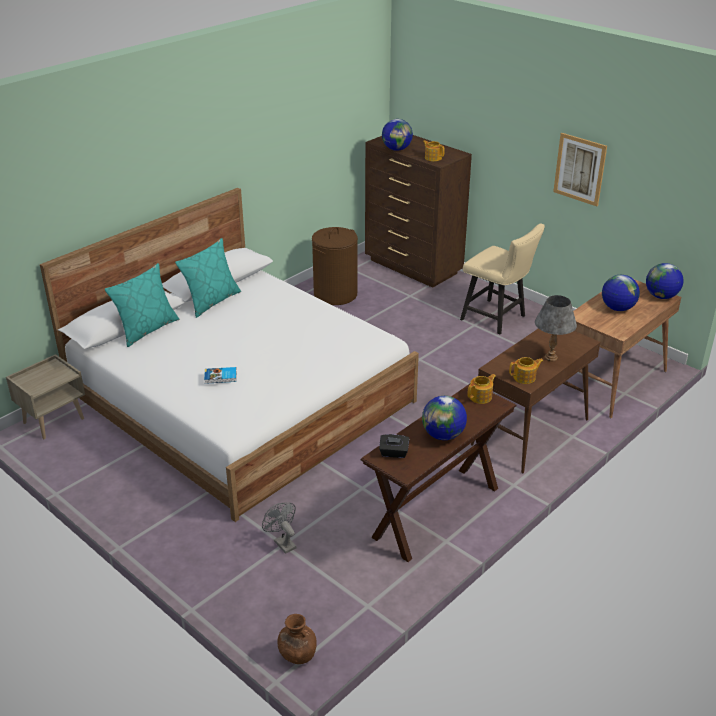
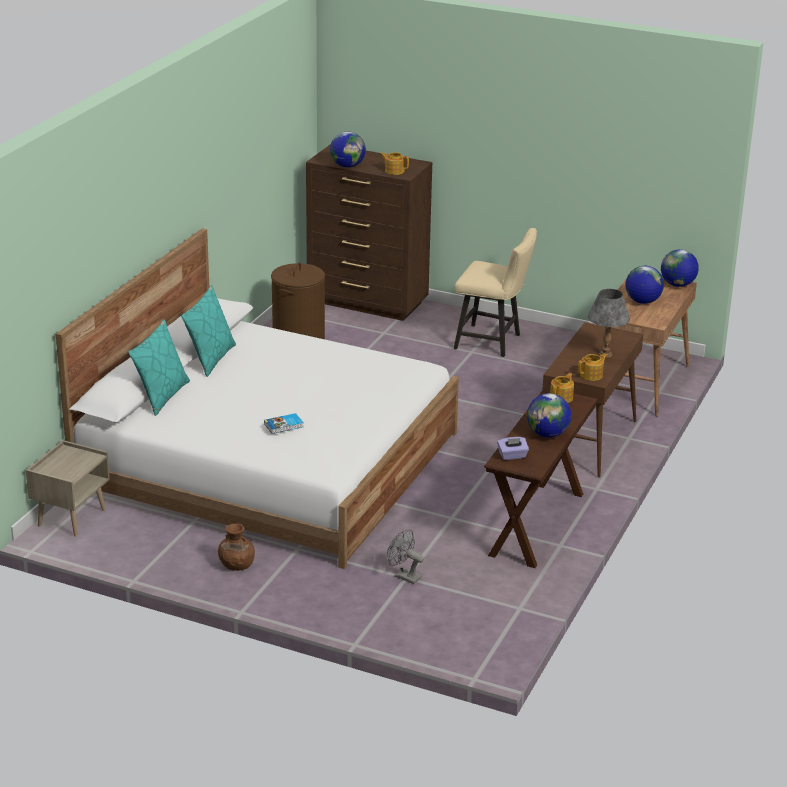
camera: 20 degrees left, 5 degrees down
(297, 654) = (479, 656): brown vase -> brown vase (236, 565)
(393, 453) = (512, 456): black tissue box -> purple tissue box
(580, 169) = (565, 164): picture -> none

